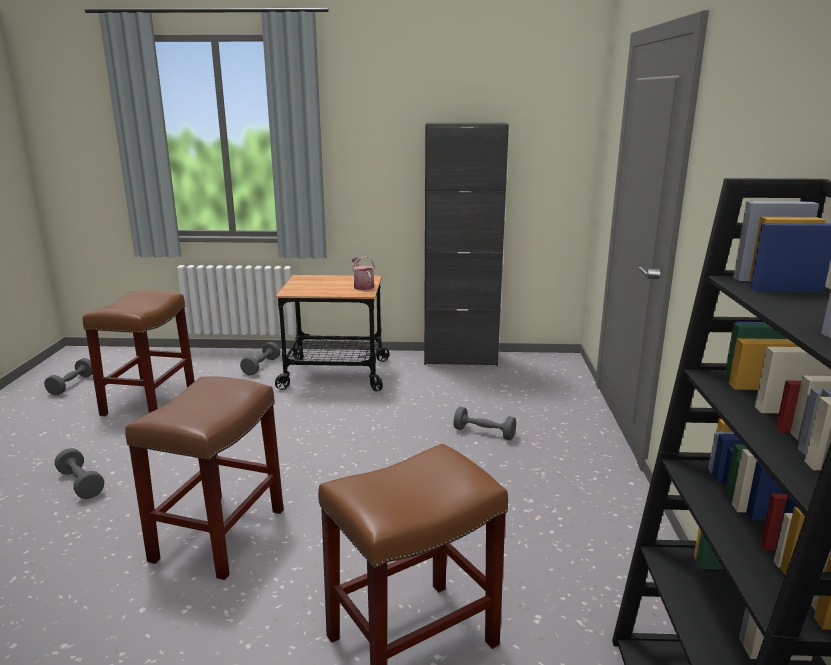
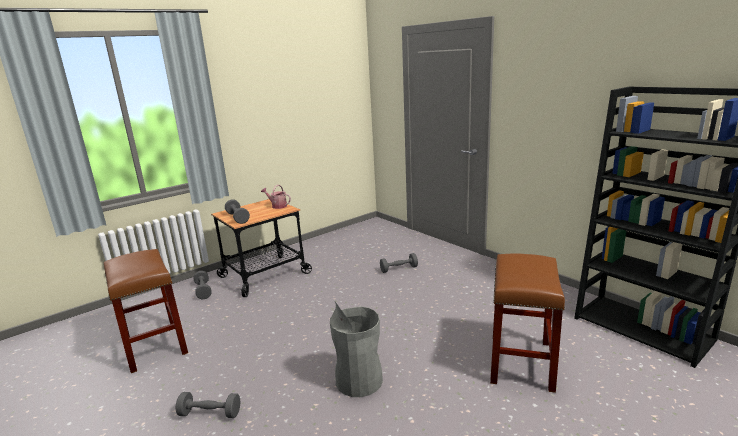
camera: 40 degrees left, 0 degrees up
(72, 385) = (53, 369): grey dumbbell -> grey dumbbell (238, 218)
(219, 534) = (359, 380): brown stool -> grey trash can
(460, 359) = (323, 240): black cabinet -> none

